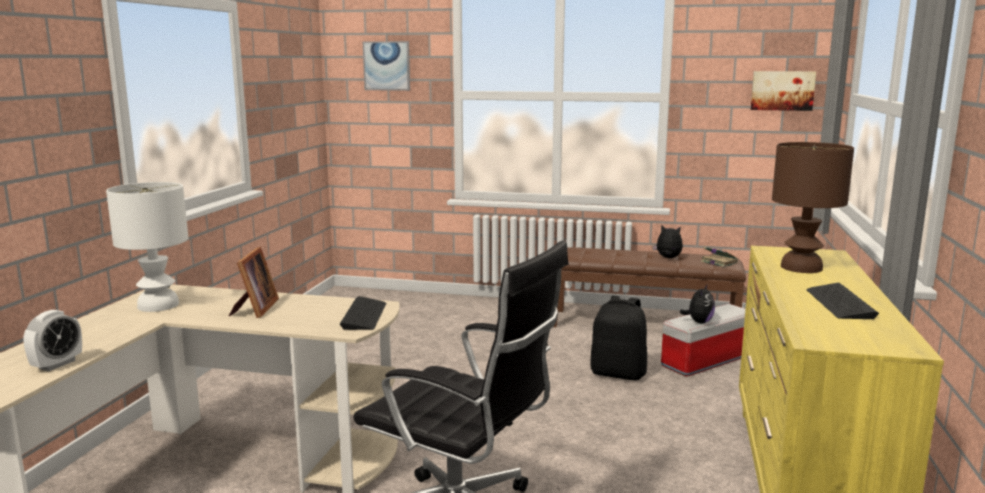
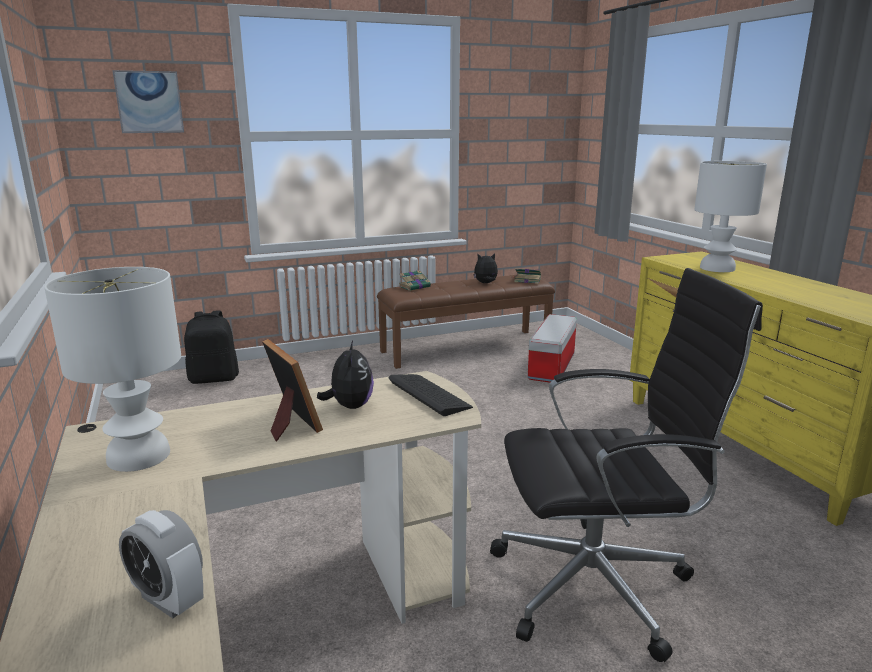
camera: 35 degrees left, 5 degrees up
(57, 364) = (168, 600): alarm clock -> alarm clock turned 135 degrees clockwise
(593, 250) = (415, 286): none -> book
(618, 373) = (508, 395): black backpack -> black backpack (214, 378)
(699, 322) = (556, 334): plush toy -> plush toy (350, 406)
(782, 90) = (545, 125): picture -> none
(802, 267) = (717, 268): brown table lamp -> white table lamp
(840, 303) = (809, 290): keyboard -> none

